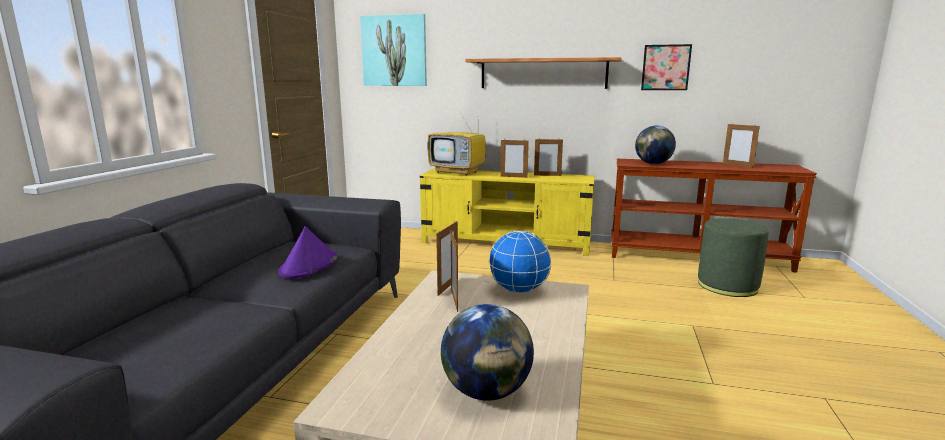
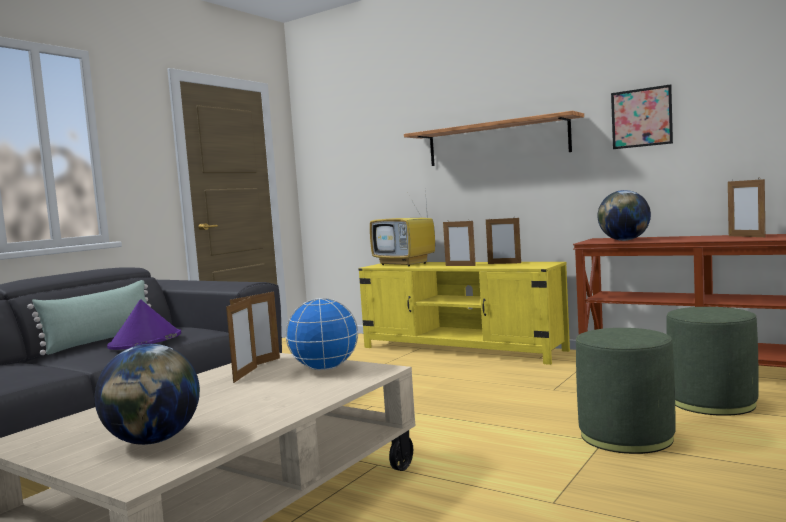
camera: 20 degrees right, 10 degrees down
(254, 265) = (102, 341): none -> green pillow
(394, 51) = (344, 135): picture -> none
(703, 319) = (626, 436): none -> green ottoman

